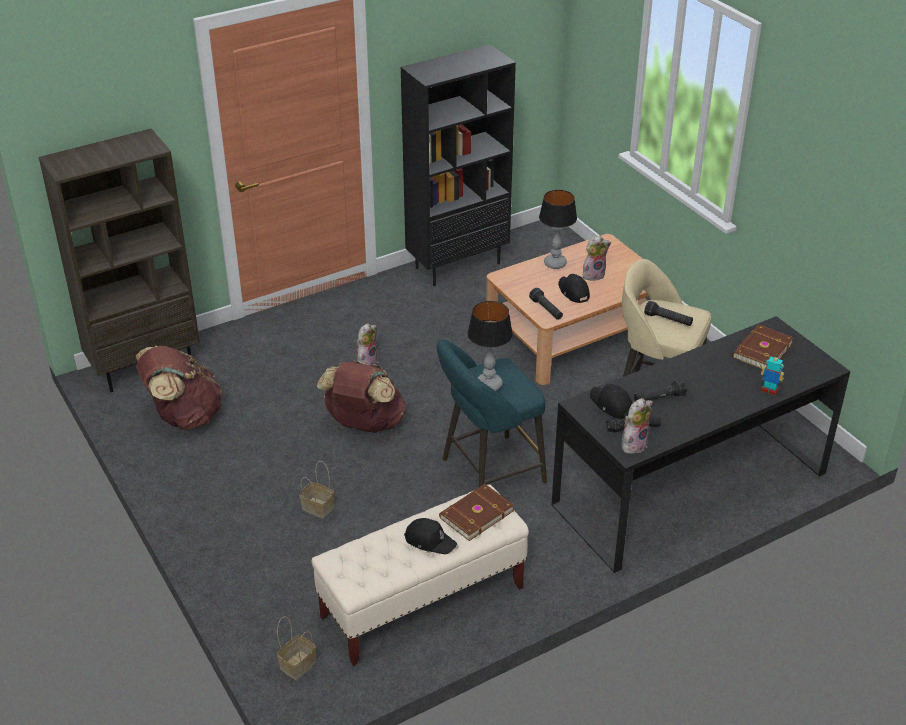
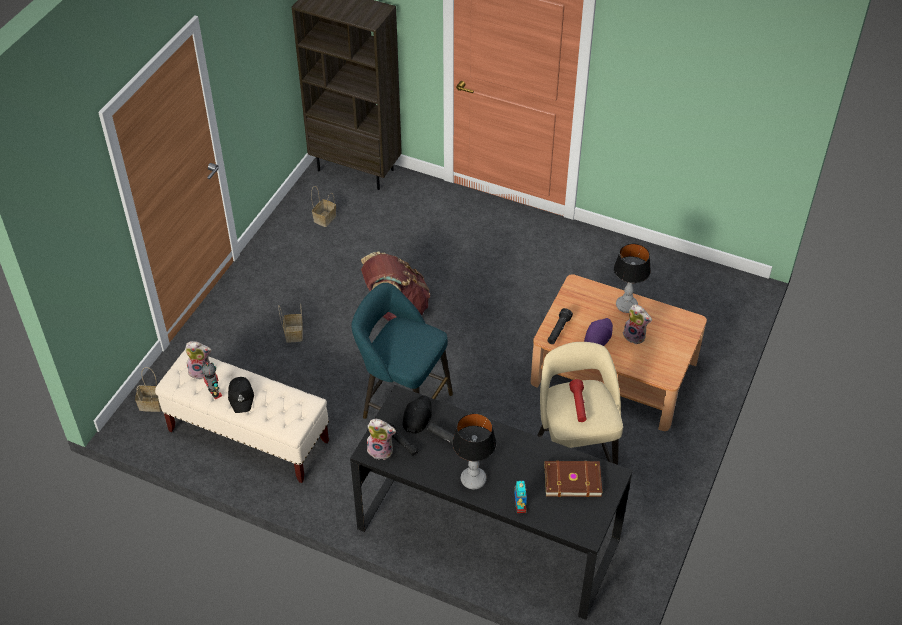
camera: 55 degrees right, 10 degrees up
(184, 416) = (325, 218): brown backpack -> basket
(366, 361) = (465, 272): plush toy -> plush toy (201, 371)
(405, 559) = (214, 394): none -> toy robot
(457, 265) = (632, 257): black bookcase -> none
(475, 514) = (285, 407): brown book -> none
(488, 384) = (400, 339): table lamp -> table lamp (473, 479)
(573, 292) = (598, 335): black cap -> purple cap
(668, 320) = (578, 405): black flashlight -> red flashlight

